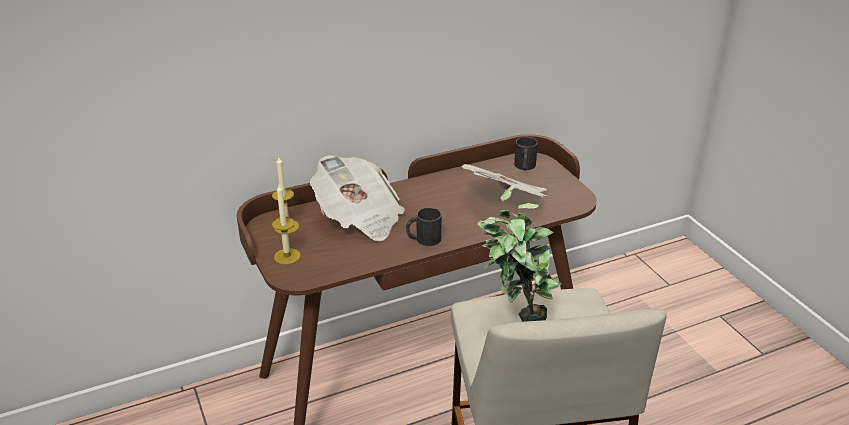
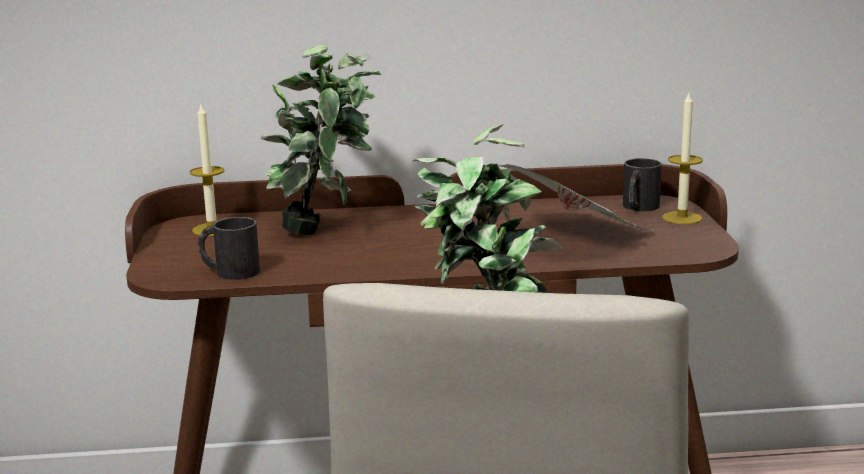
camera: 20 degrees right, 15 degrees down
(287, 256) = (180, 256): candle -> candle (682, 218)
(359, 218) = (326, 231): newspaper -> potted plant
(423, 239) = (401, 261): black mug -> black mug (229, 271)

